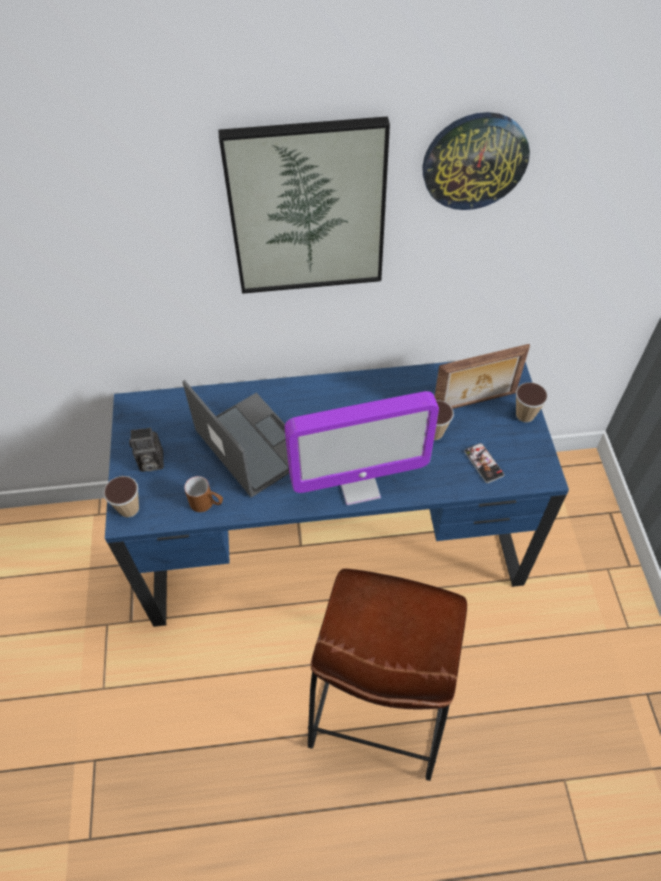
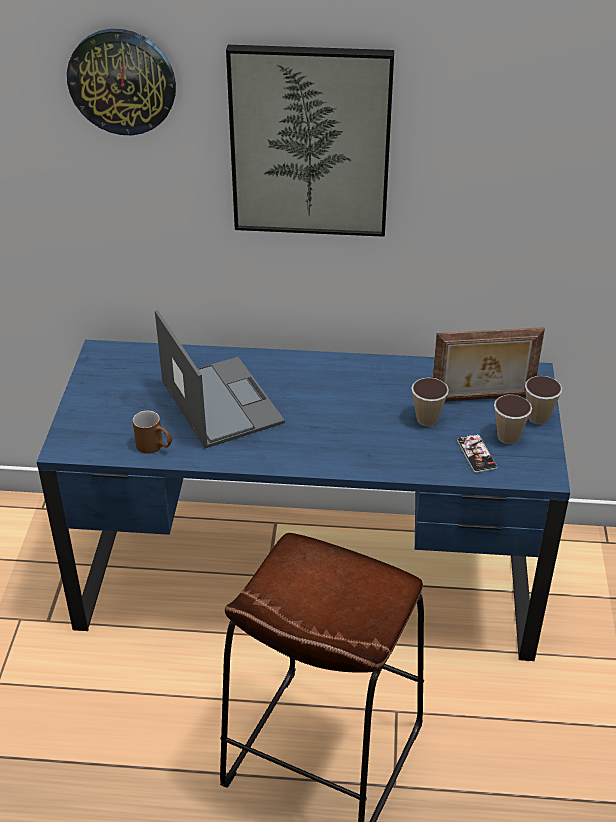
camera: 10 degrees right, 15 degrees down
(129, 509) = (70, 440): cup -> cup (508, 437)
(150, 463) = (105, 403): camera -> none
(358, 485) = (327, 454): monitor -> none
(474, 161) = (485, 109): wall clock -> wall clock (122, 81)

